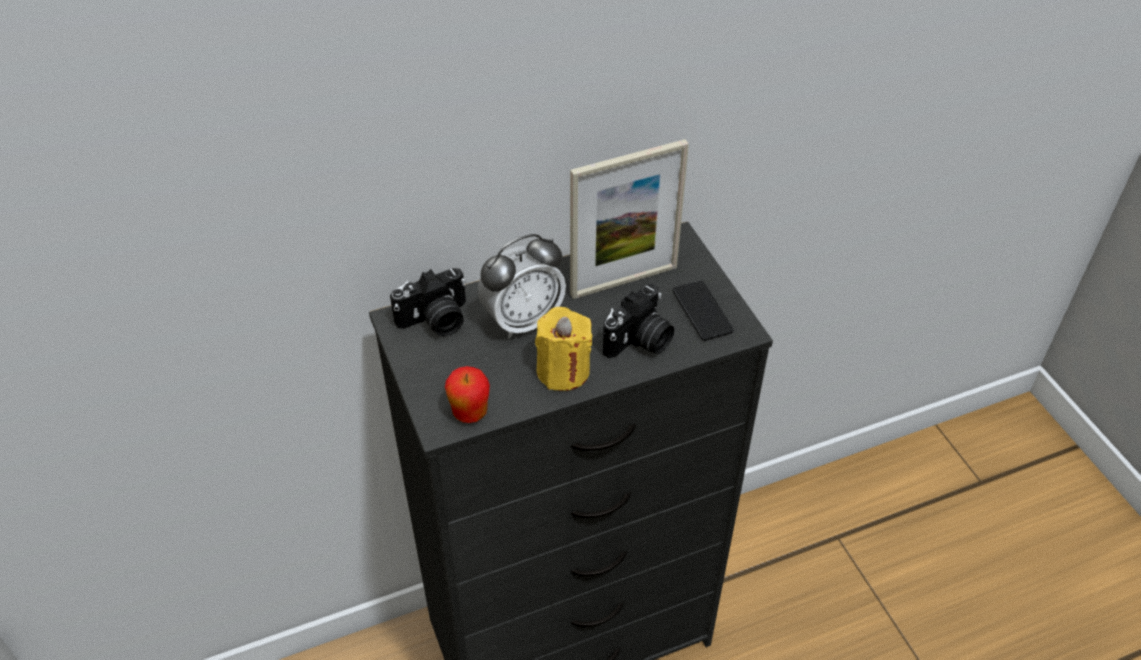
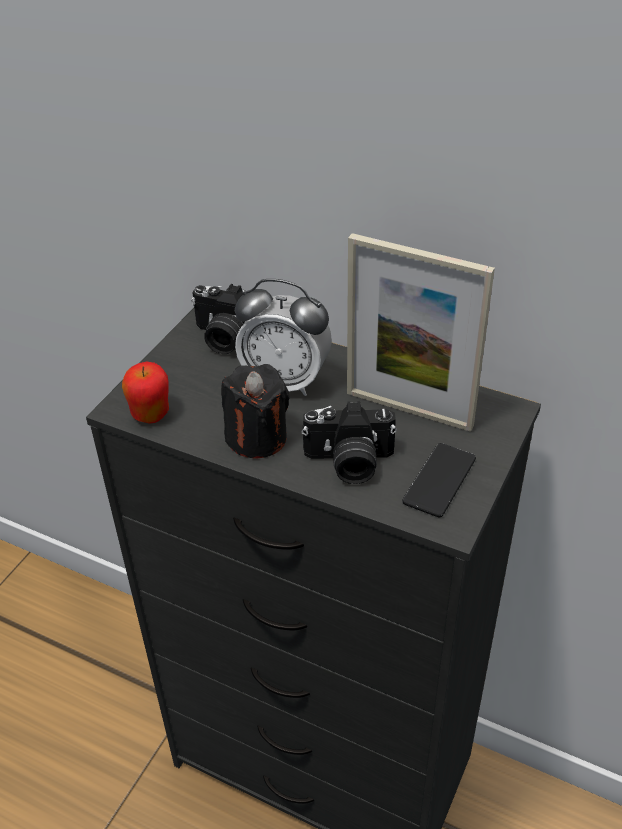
camera: 50 degrees right, 5 degrees down
(563, 371) = (257, 438): yellow candle -> black candle

